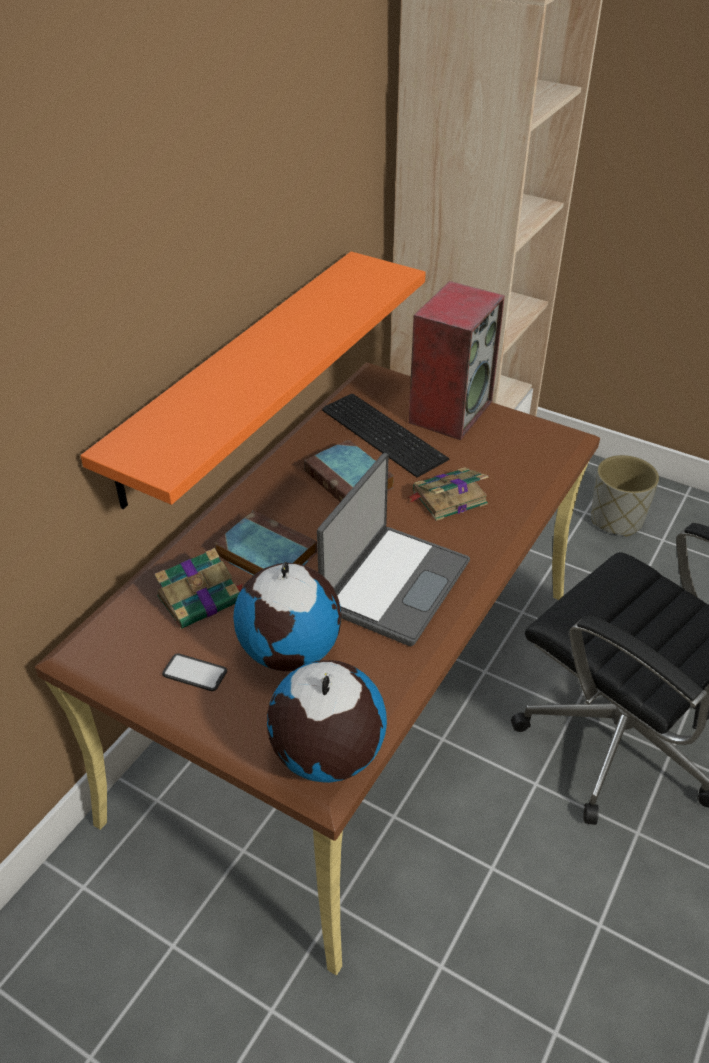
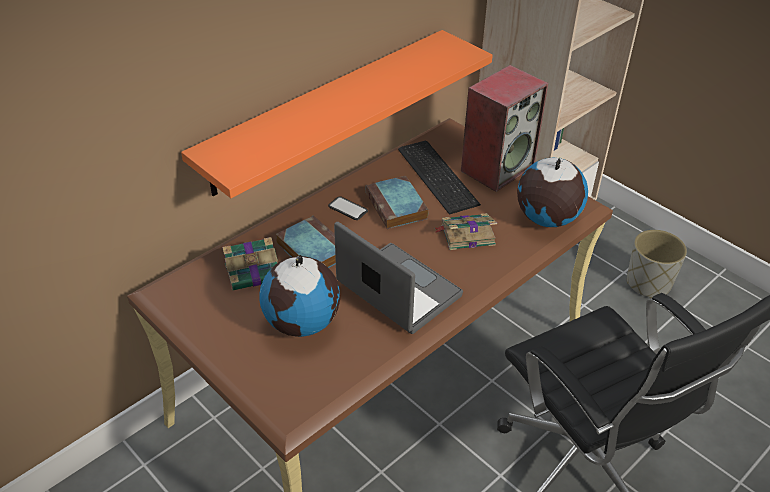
camera: 15 degrees right, 0 degrees up
(195, 673) = (230, 323): phone -> phone (348, 209)
(326, 755) = (298, 401): globe -> globe (546, 219)
(393, 584) = (397, 291): laptop -> laptop turned 90 degrees counterclockwise

